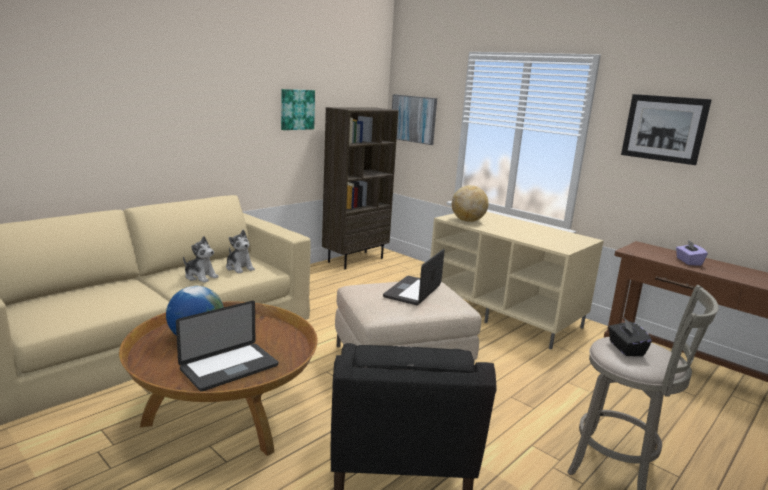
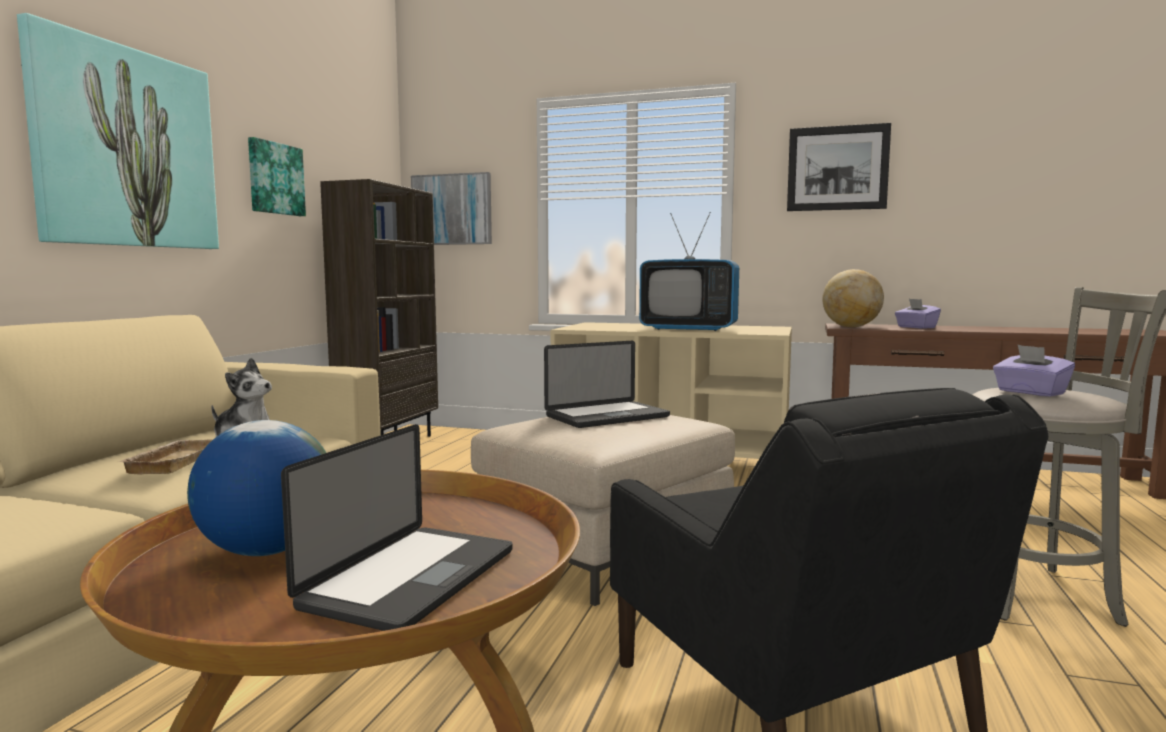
camera: 25 degrees left, 10 degrees down
(200, 277) = (172, 462): plush toy -> beige tray
(213, 107) = (126, 148): none -> picture
(412, 291) = (607, 417): laptop -> laptop turned 120 degrees counterclockwise
(468, 221) = (602, 328): globe -> globe (851, 327)
(519, 232) = (688, 329): none -> television
(625, 348) = (1030, 392): black tissue box -> purple tissue box

